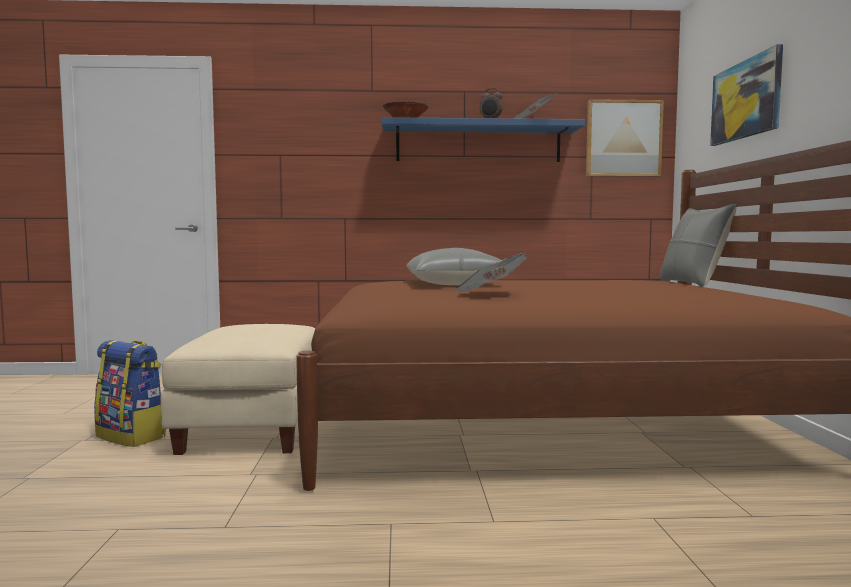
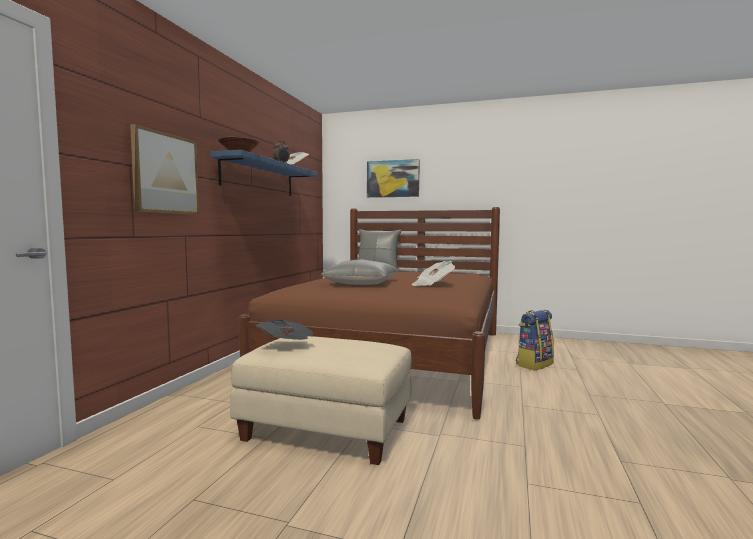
camera: 70 degrees left, 0 degrees up
(132, 436) = (303, 489): backpack -> backpack (534, 364)
(242, 325) = (287, 346): none -> newspaper
(623, 138) = (309, 184): picture -> picture (165, 173)

